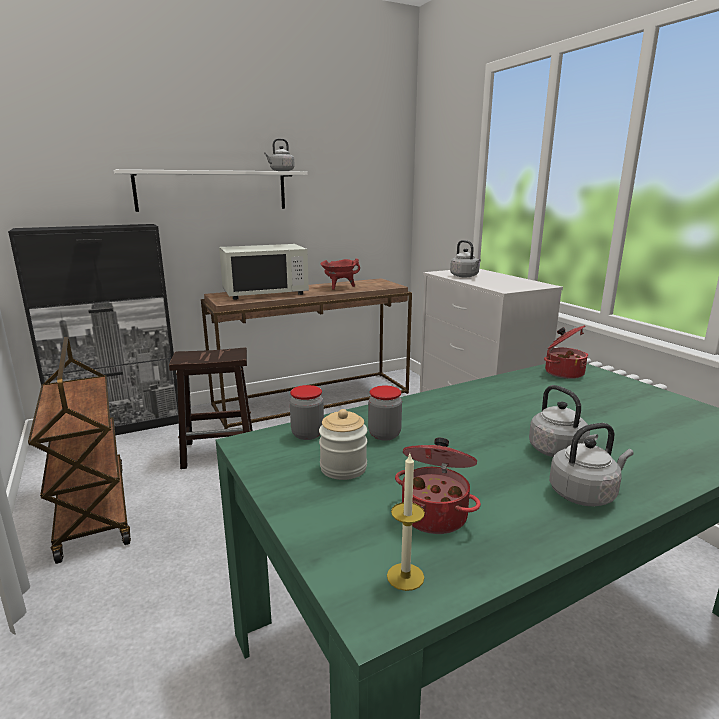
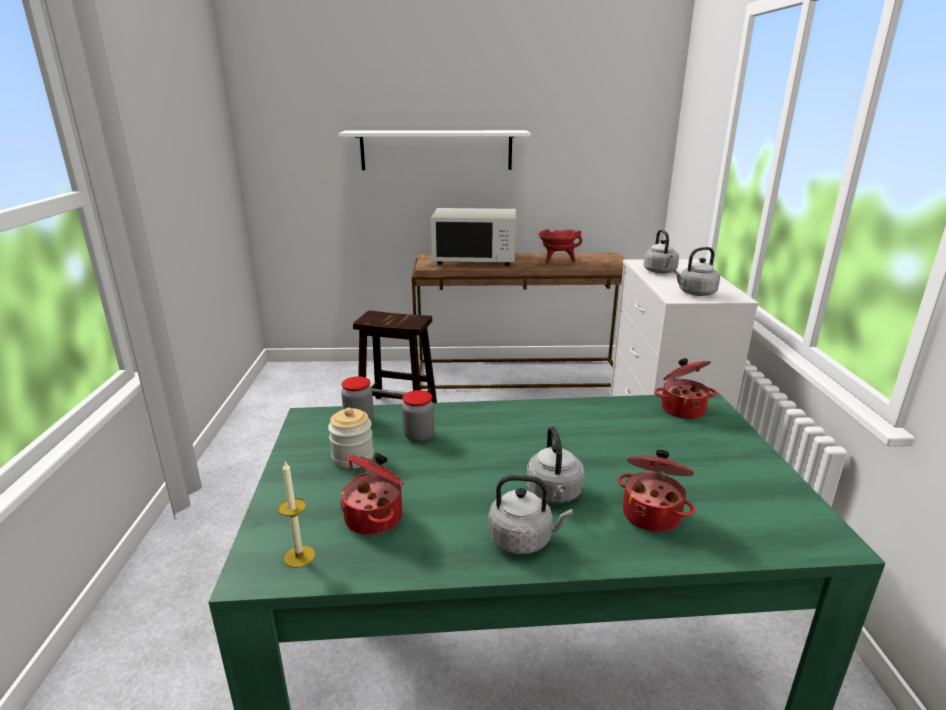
camera: 25 degrees right, 5 degrees up
(92, 510) = (274, 439): brown cart -> none
(121, 426) = (335, 369): black cabinet -> none
(281, 171) = (505, 131): grey kettle -> grey kettle (695, 293)
(646, 448) = (652, 514): none -> cooking pot

